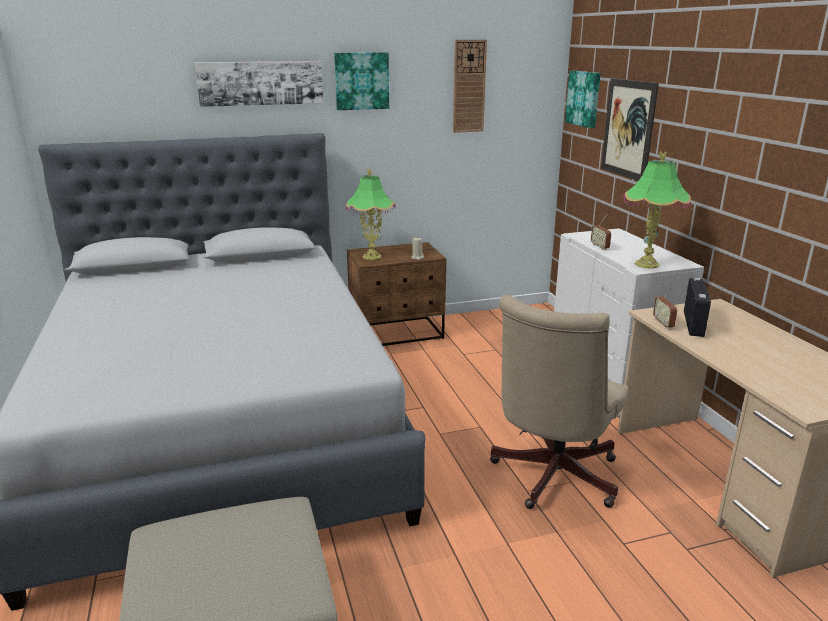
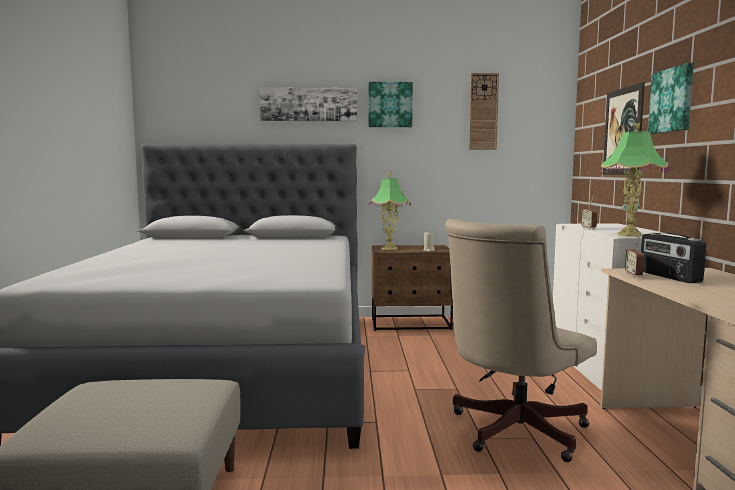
camera: 15 degrees right, 15 degrees down
(584, 98) = (588, 118): picture -> picture (672, 100)
(694, 324) = (668, 277): radio -> radio turned 135 degrees clockwise

